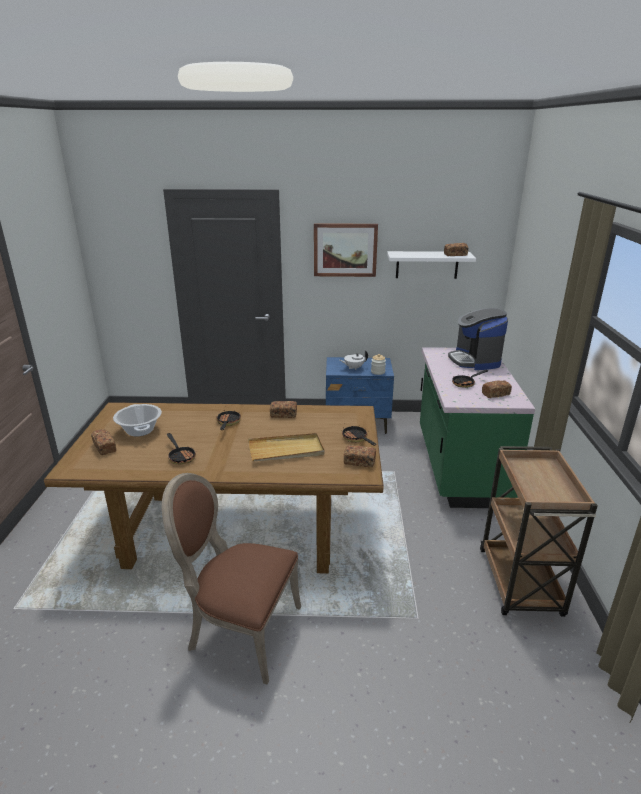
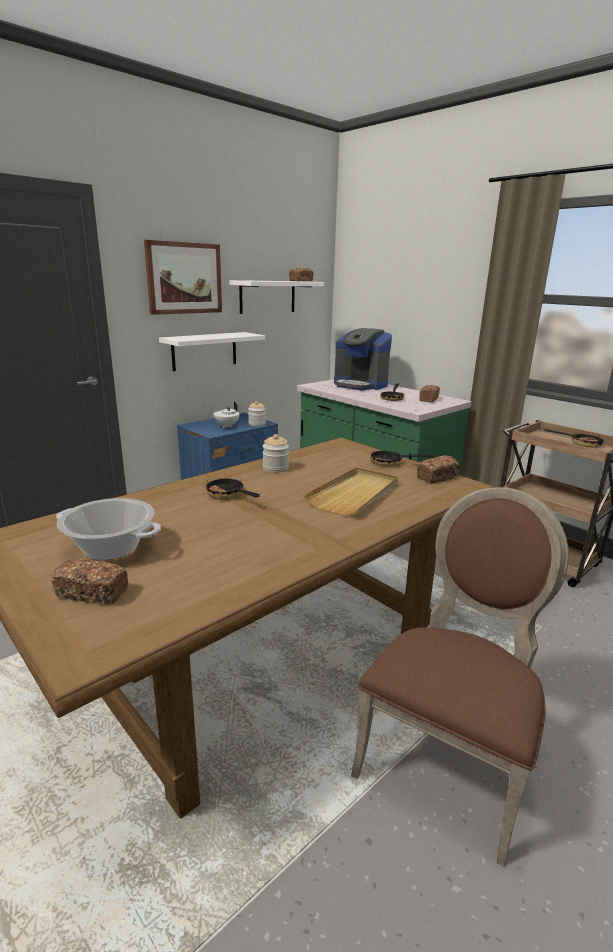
camera: 45 degrees left, 5 degrees down
(181, 456) = (249, 549): frying pan -> frying pan (580, 443)
(240, 630) = (449, 758): brown chair -> brown chair turned 150 degrees clockwise
(283, 415) = (275, 468): bread -> jar
(358, 305) = (204, 351): none -> white shelf

